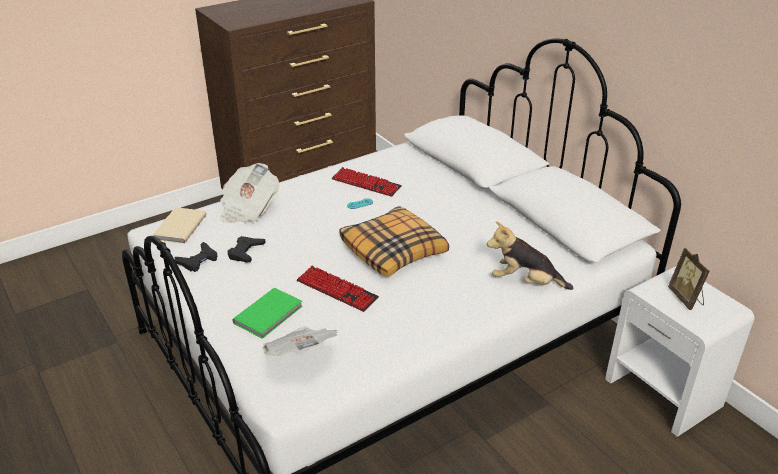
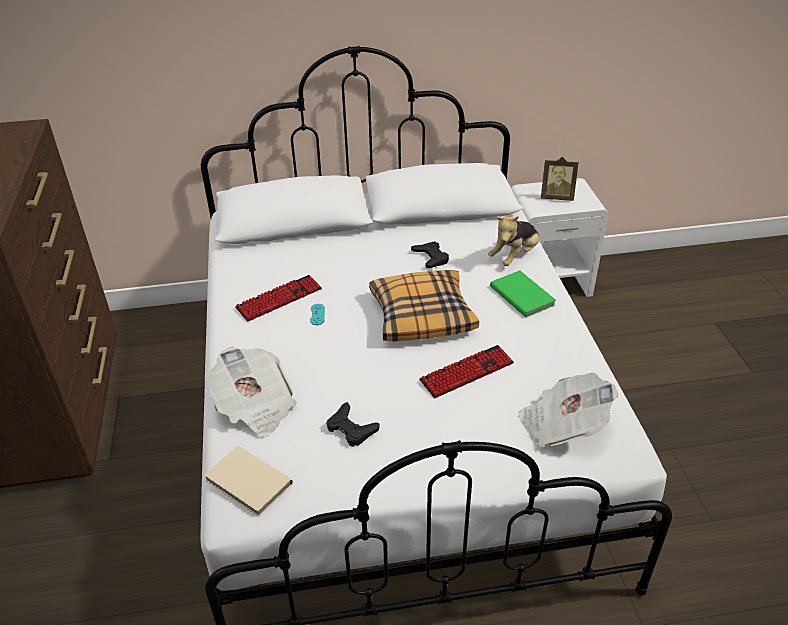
camera: 65 degrees left, 5 degrees up
(198, 261) = (340, 477): black game controller -> black game controller (431, 258)
(270, 314) = (484, 434): green book -> green book (522, 295)

